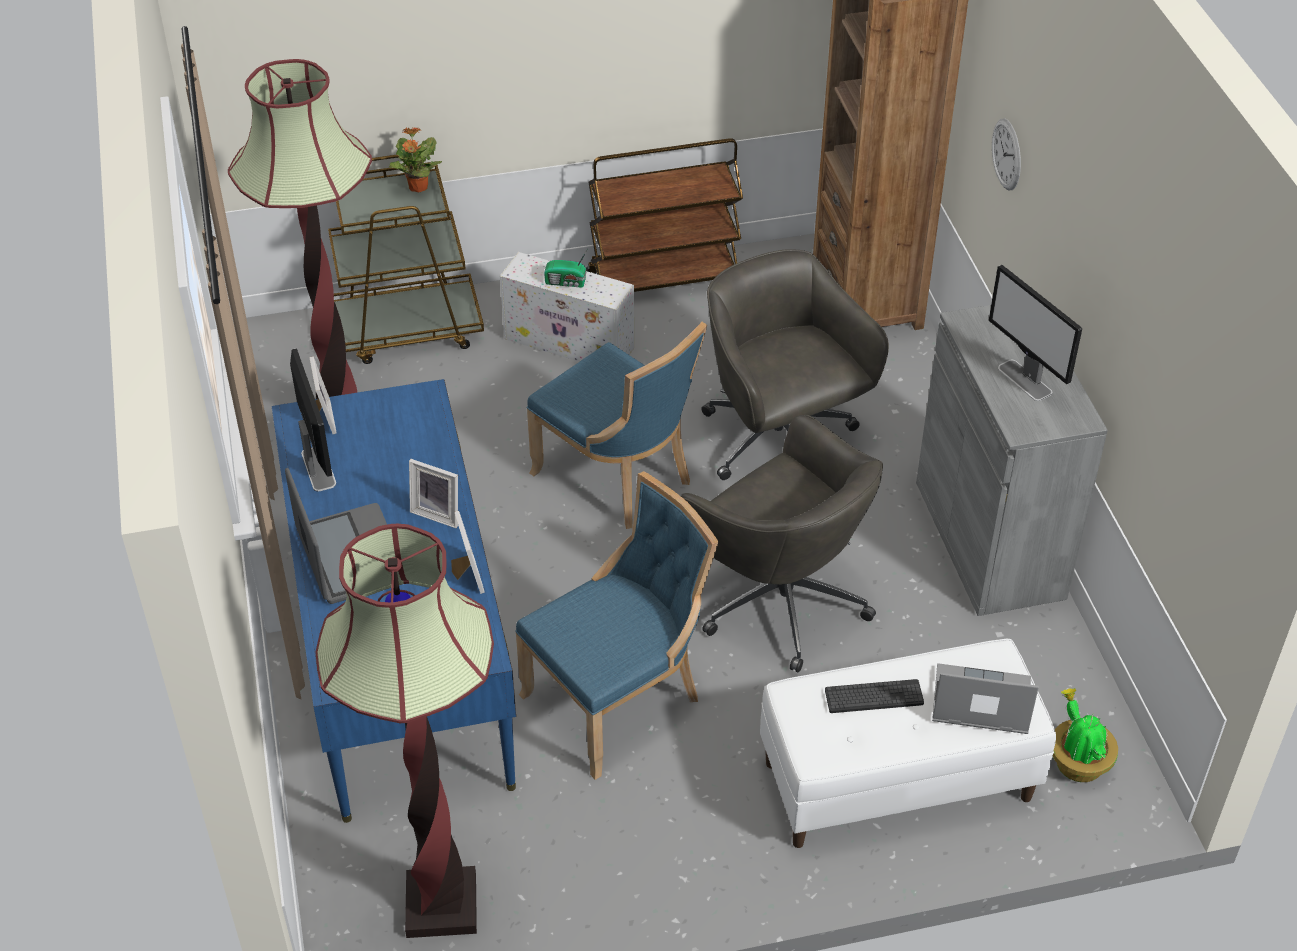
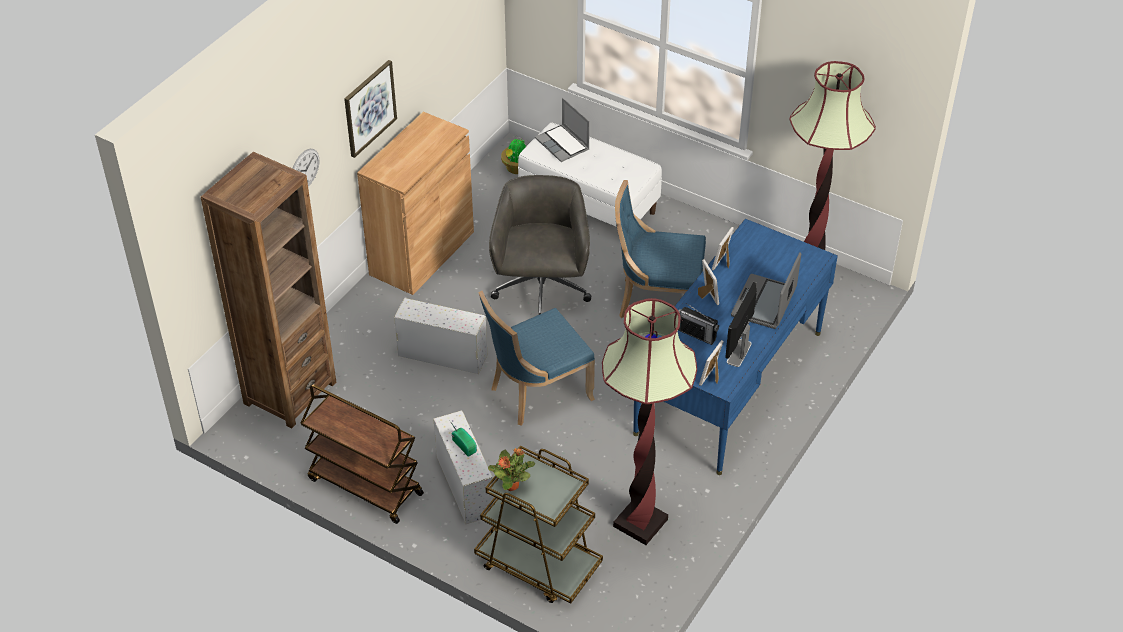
camera: 135 degrees left, 0 degrees up
(395, 456) = (697, 335): none -> radio
(619, 478) = (536, 393): blue chair -> blue chair turned 120 degrees counterclockwise
(780, 442) = (441, 355): grey office chair -> white storage box
(874, 697) = (597, 170): keyboard -> none
(989, 539) = (422, 253): grey cabinet -> brown cabinet
(1025, 380) = (420, 145): monitor -> none
(1074, 257) = (369, 108): none -> picture

